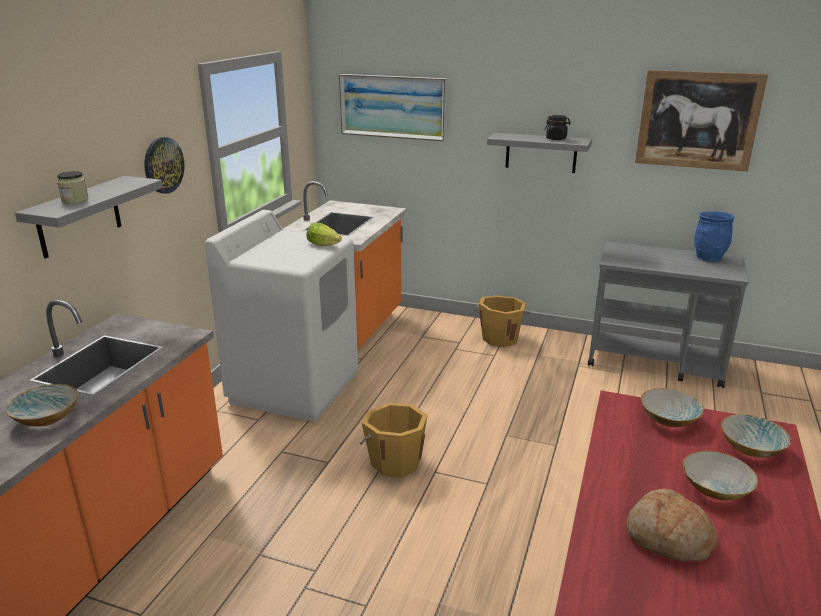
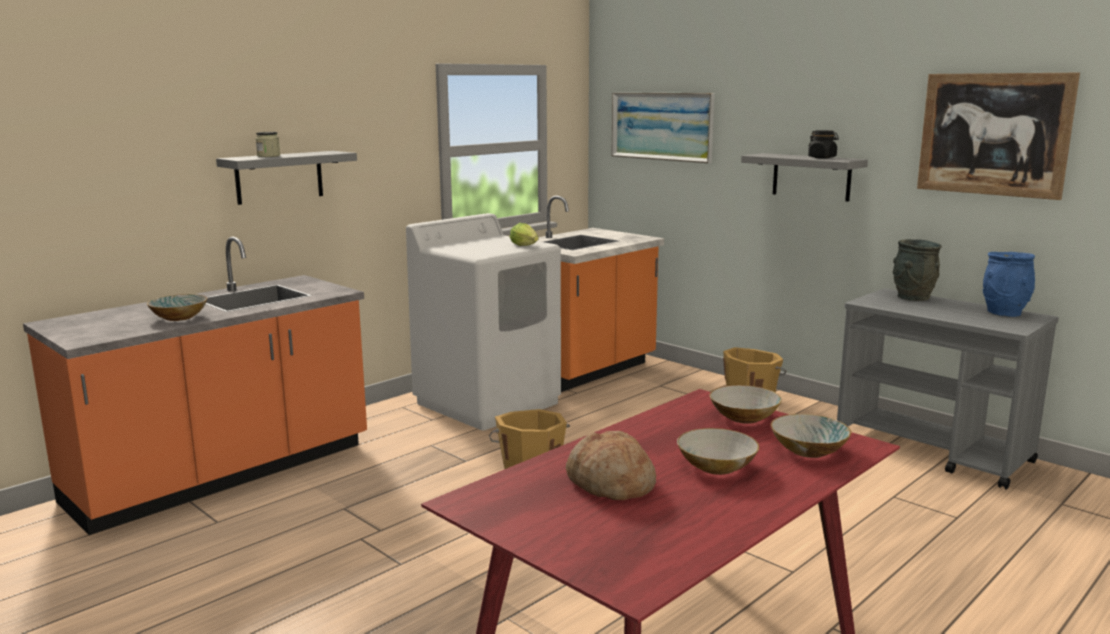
camera: 25 degrees right, 10 degrees down
(163, 165) = (379, 150): wall clock -> none
(636, 250) = (912, 297): none -> grey vase

